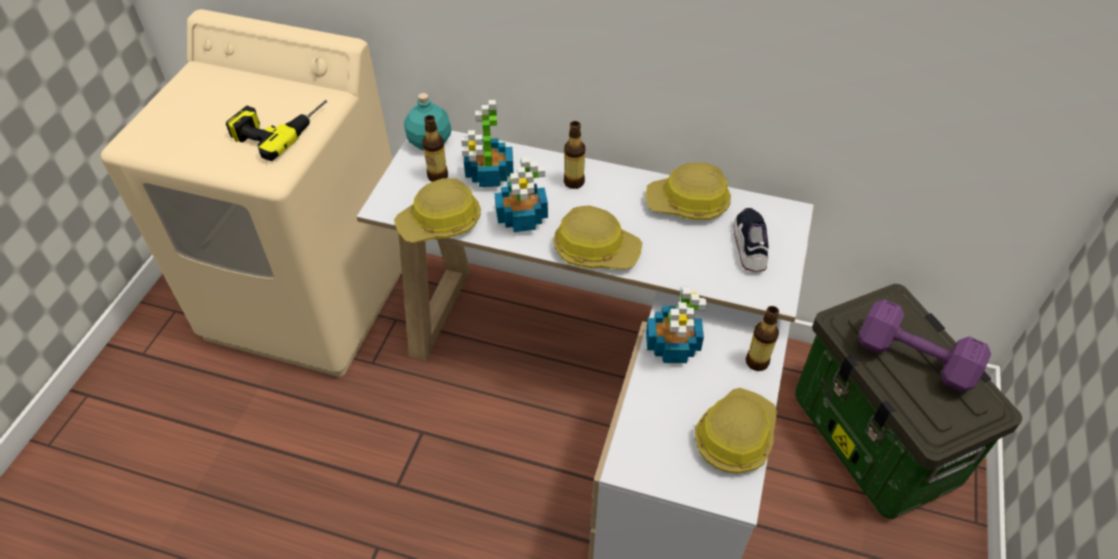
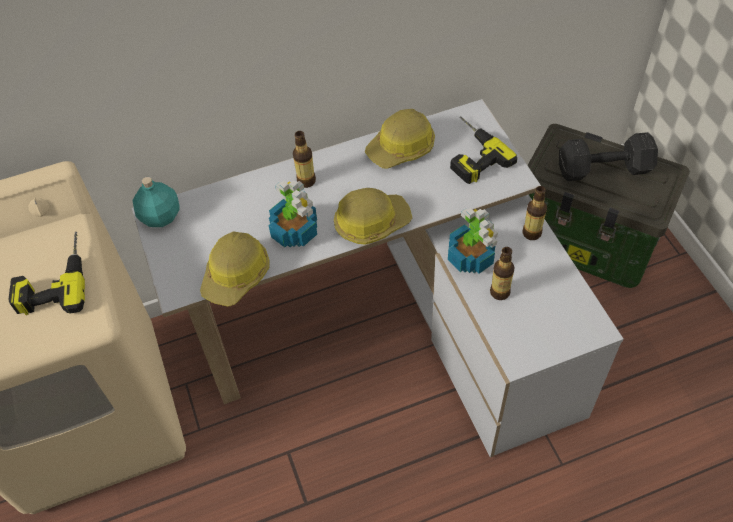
camera: 35 degrees left, 5 degrees up
(438, 176) = (196, 240): bottle -> bottle (500, 292)
(489, 175) = (236, 214): potted plant -> none
(734, 436) = (562, 292): hard hat -> none
(750, 245) = (470, 153): shoe -> power drill
(917, 360) = (606, 169): purple dumbbell -> black dumbbell

